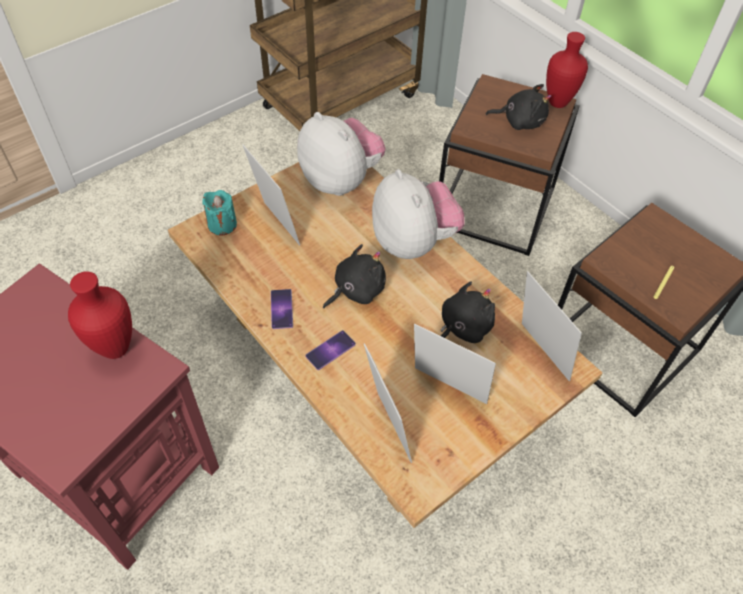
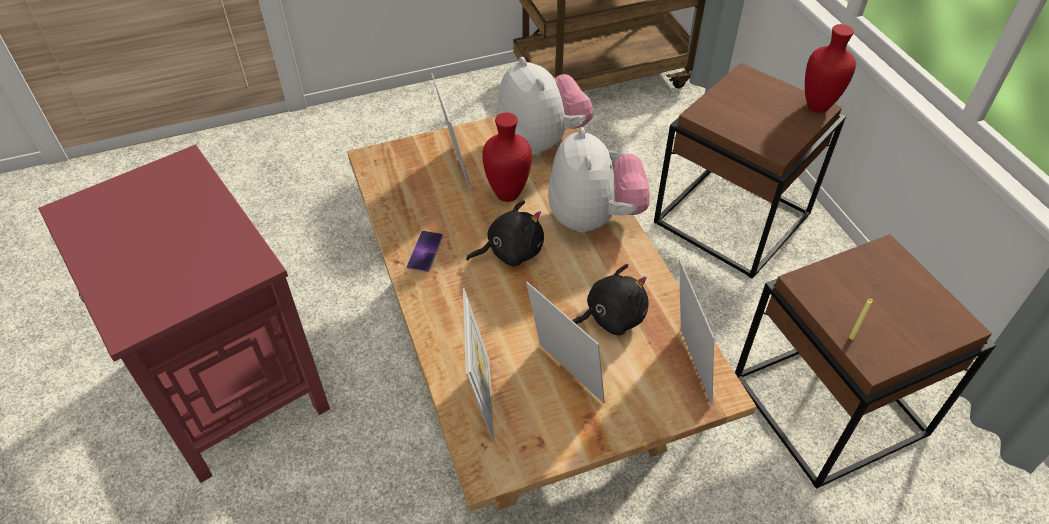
camera: 20 degrees right, 5 degrees down
(116, 350) = (225, 238): red vase -> red vase (508, 196)
(222, 224) = (402, 157): turquoise candle -> none
(330, 350) = (457, 304): phone -> none
(520, 121) = (764, 117): black plush toy -> none

